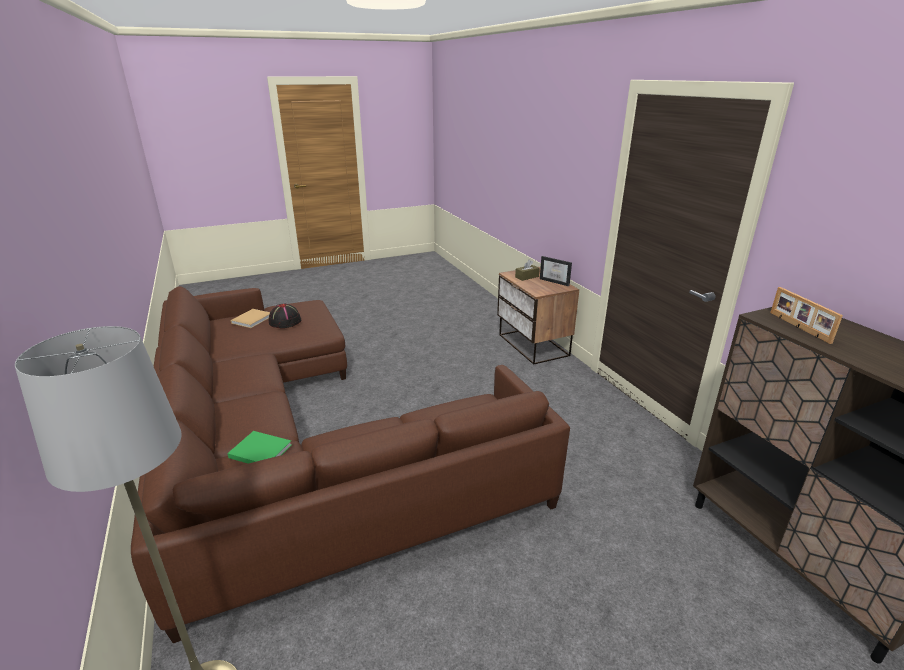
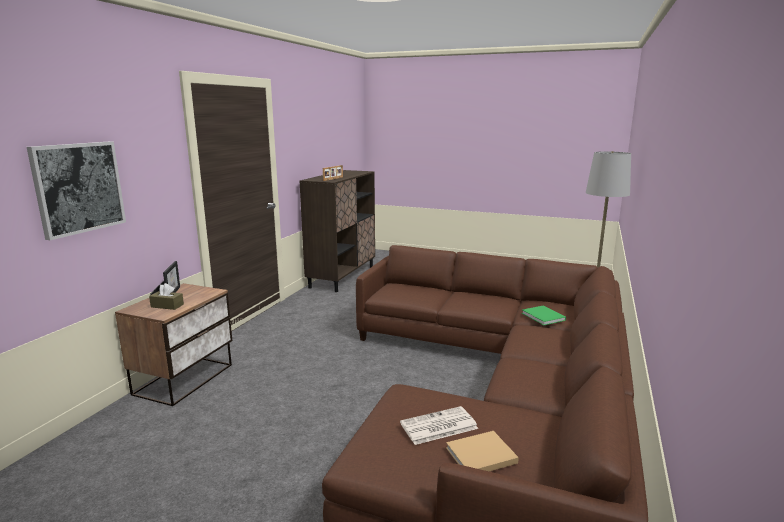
camera: 135 degrees left, 10 degrees down
(285, 321) = (438, 426): black hat -> newspaper
(543, 171) = (78, 188): none -> picture

